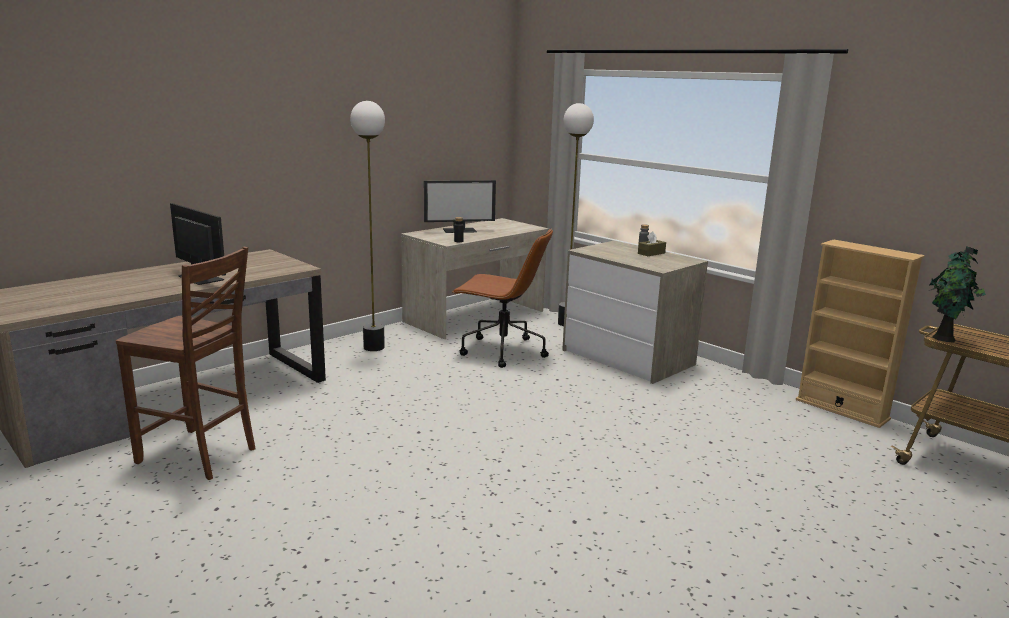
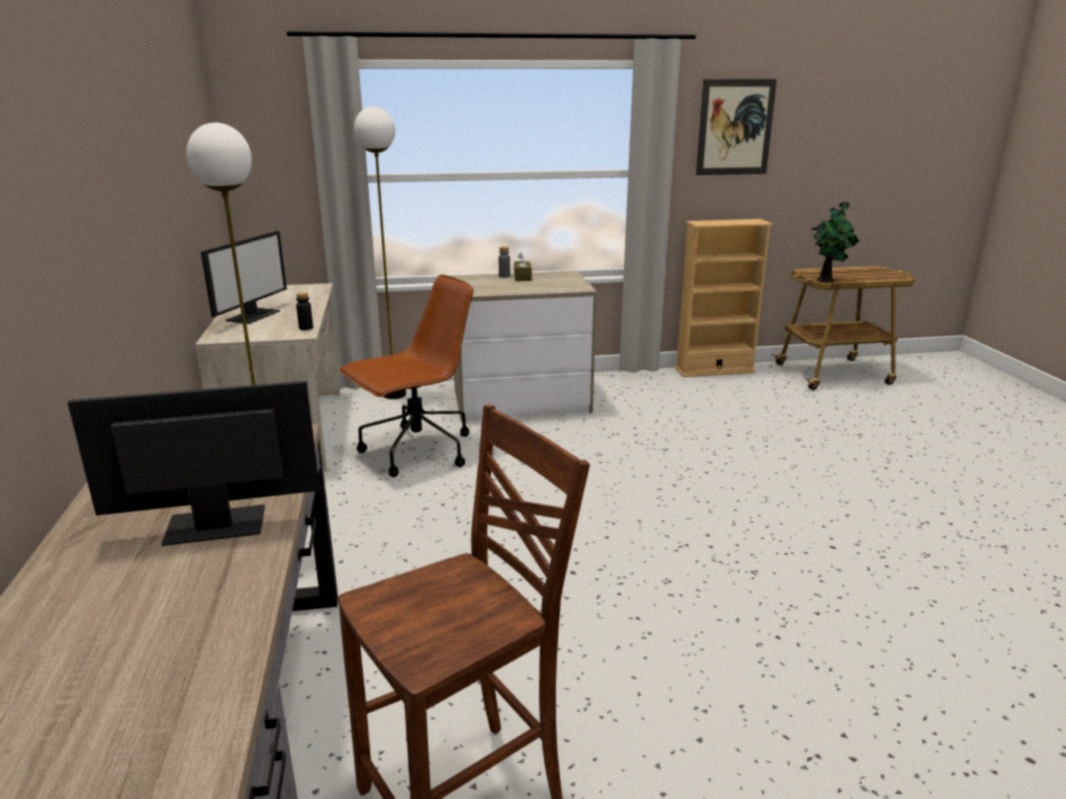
camera: 55 degrees left, 5 degrees up
(902, 148) = (735, 127): none -> picture

